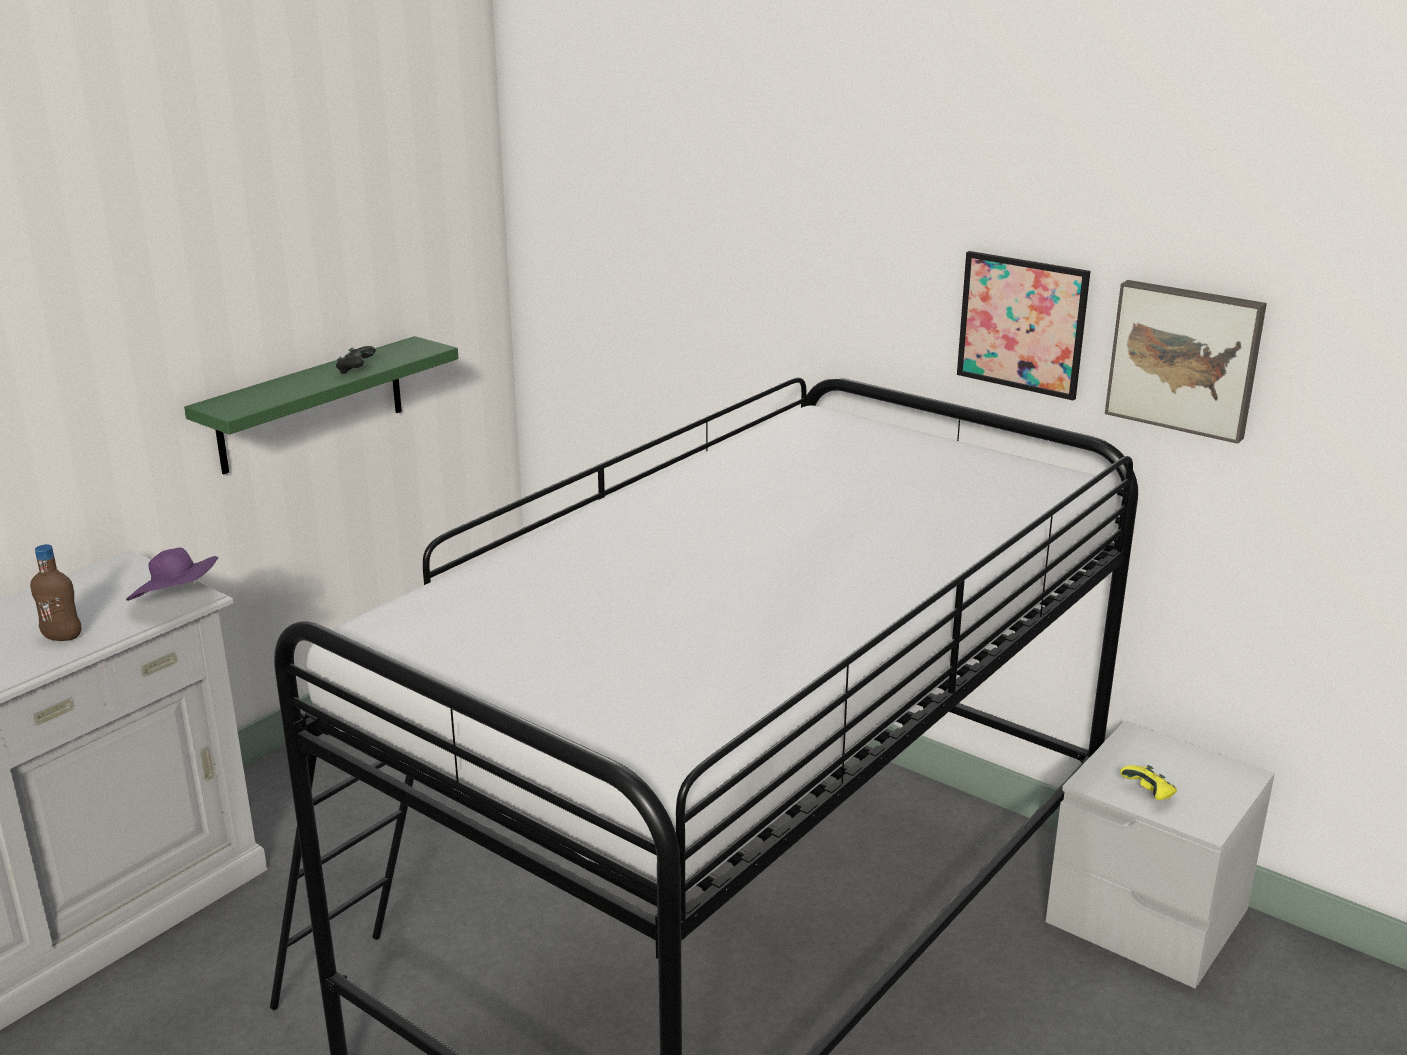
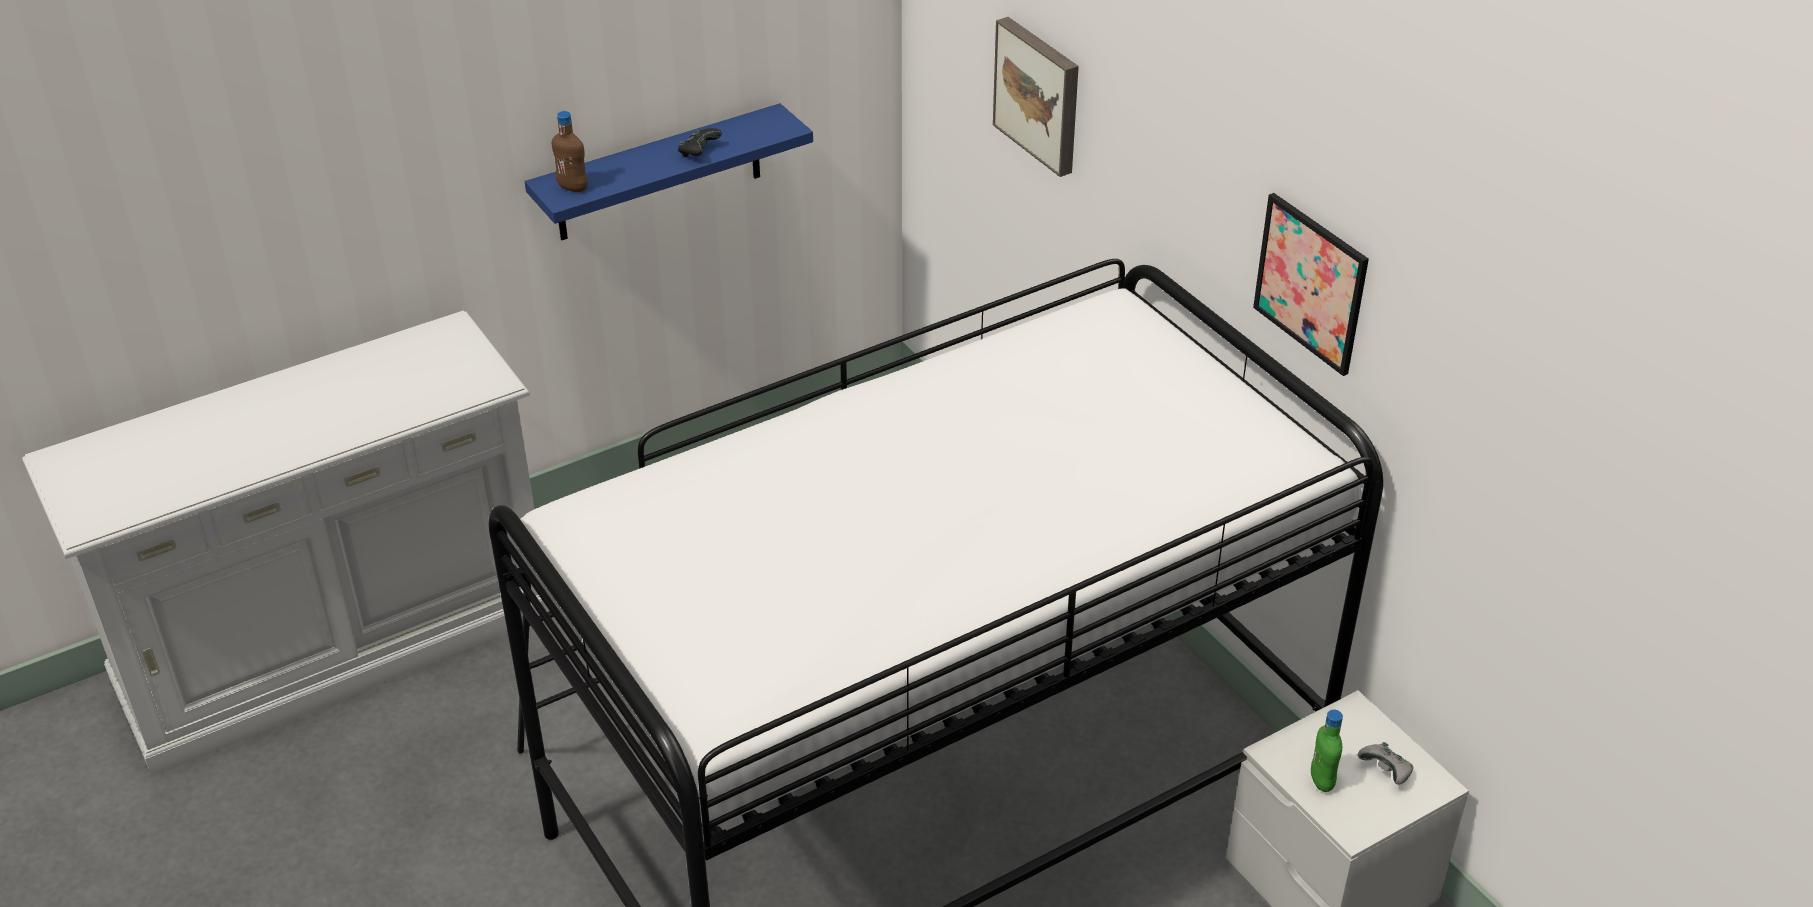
camera: 20 degrees right, 15 degrees up
(62, 637) = (378, 409): brown bottle -> brown bottle (573, 188)
(178, 601) = (482, 386): purple hat -> none
(311, 405) = (659, 174): green shelf -> blue shelf
(1149, 794) = (1322, 781): yellow game controller -> green bottle
(1185, 358) = (1437, 377): picture -> picture (1040, 94)
(1197, 775) = (1386, 772): none -> grey game controller

